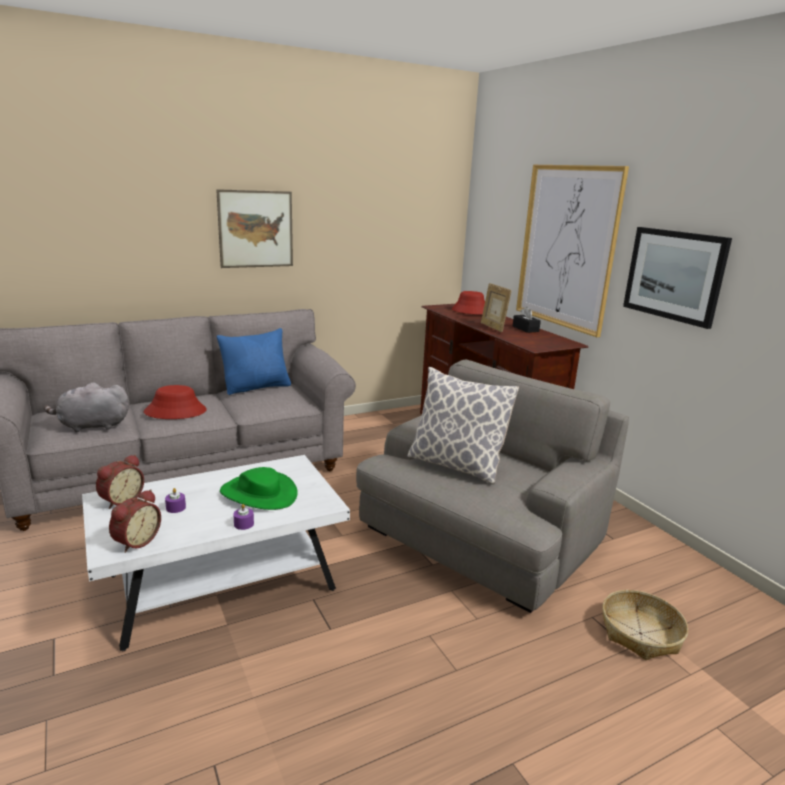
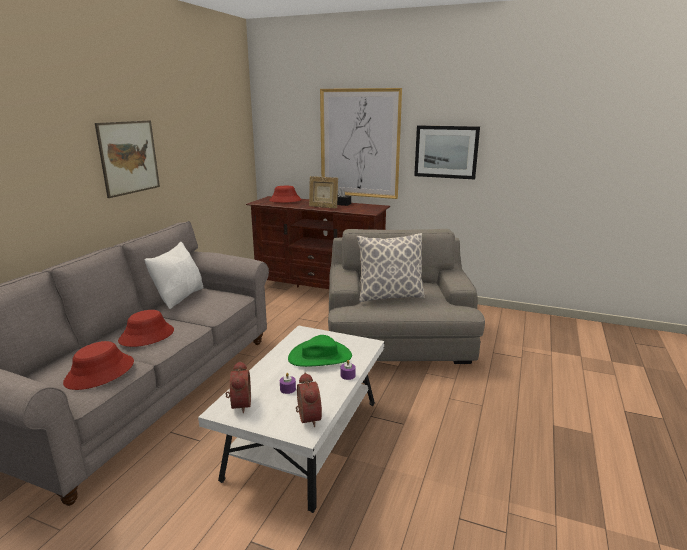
camera: 40 degrees left, 0 degrees up
(91, 426) = (100, 372): grey plush toy -> red hat
(257, 387) = (180, 297): blue pillow -> white pillow
(640, 633) = (516, 349): basket -> none

